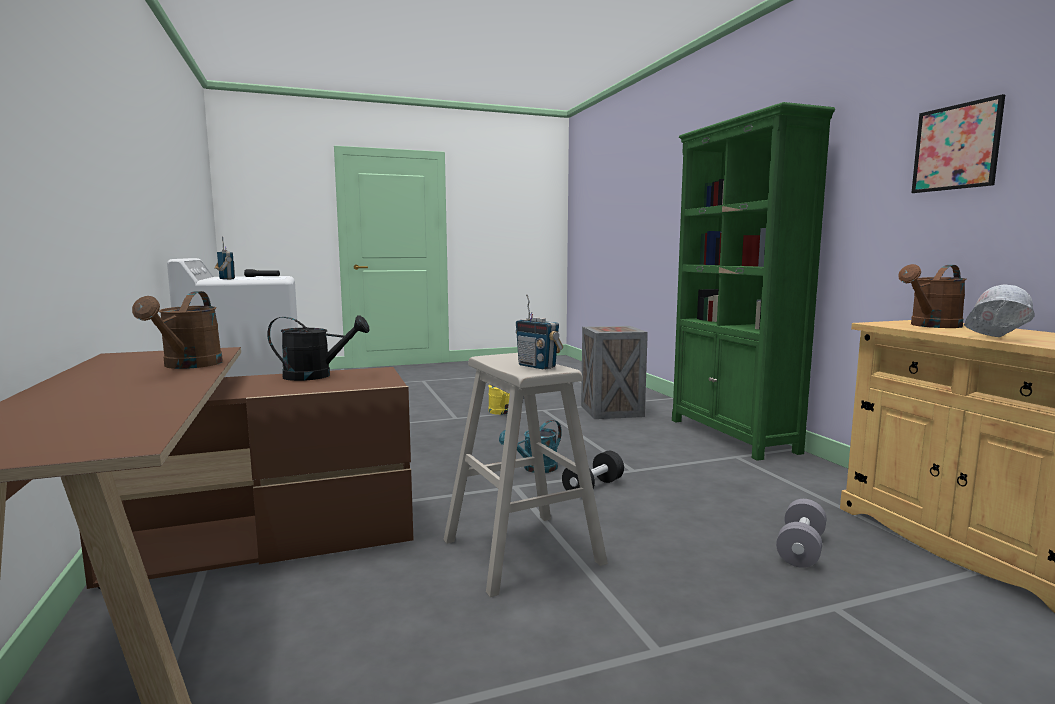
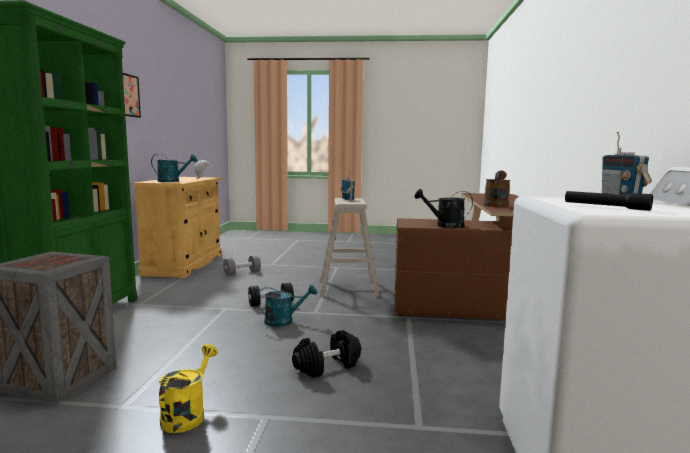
camera: 155 degrees left, 0 degrees up
(442, 442) = (327, 366): none -> black dumbbell
(931, 326) = (173, 181): brown watering can -> turquoise watering can

